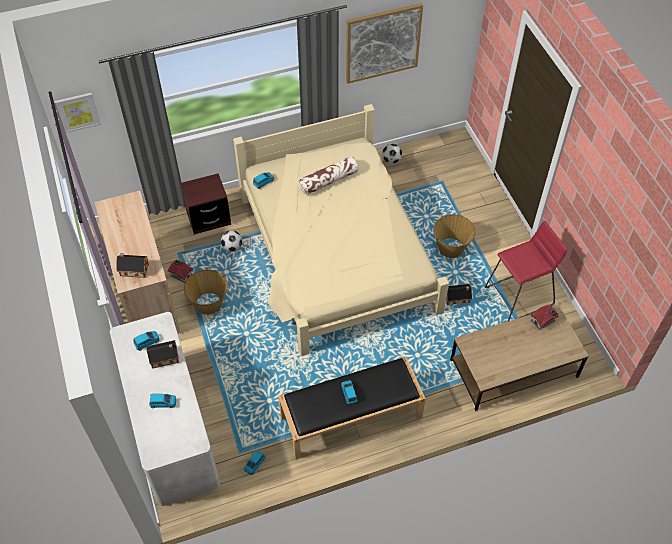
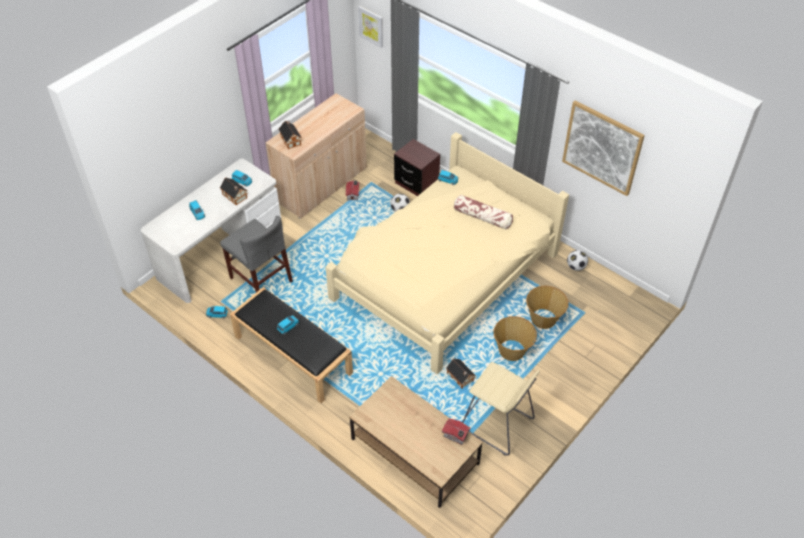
camera: 60 degrees right, 5 degrees down
(209, 304) = (338, 222): basket -> basket (543, 319)
(236, 404) = (261, 280): none -> grey chair
(519, 296) = (497, 424): red stool -> beige stool

